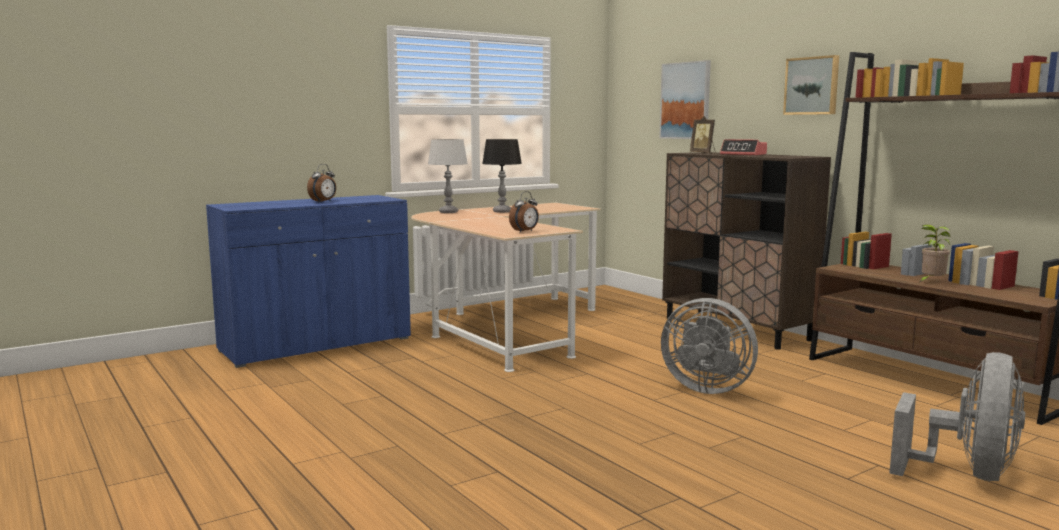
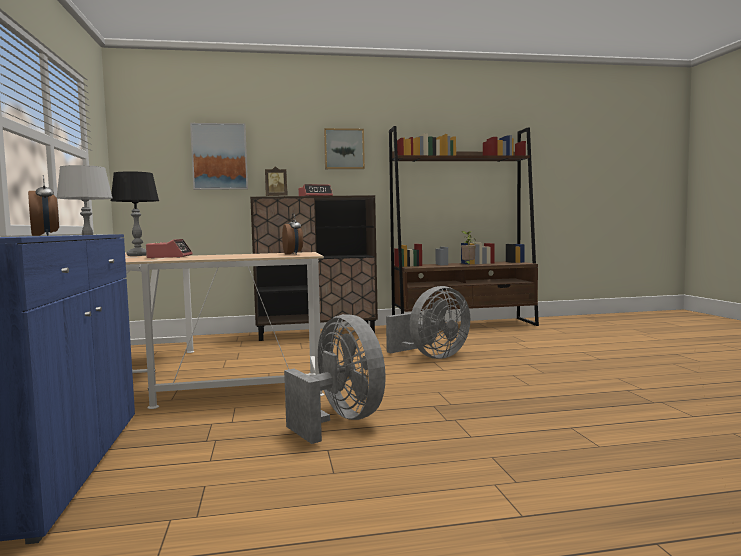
camera: 65 degrees left, 5 degrees down
(481, 218) = (170, 257): none -> alarm clock
(966, 473) = (597, 344): grey fan -> grey fan (340, 421)

